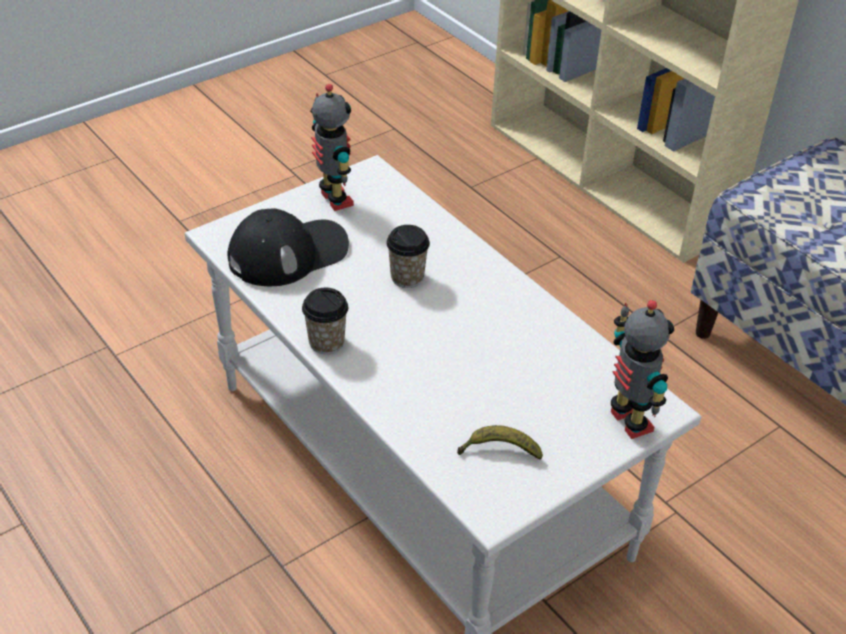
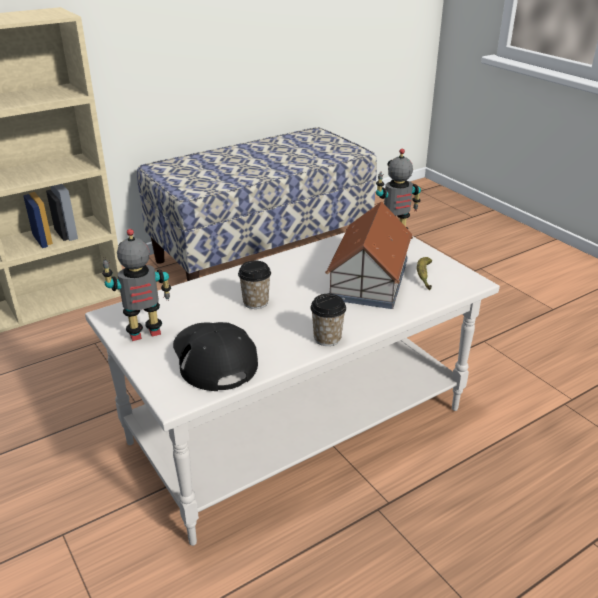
camera: 85 degrees left, 10 degrees down
(483, 388) = (370, 279): none -> toy house

